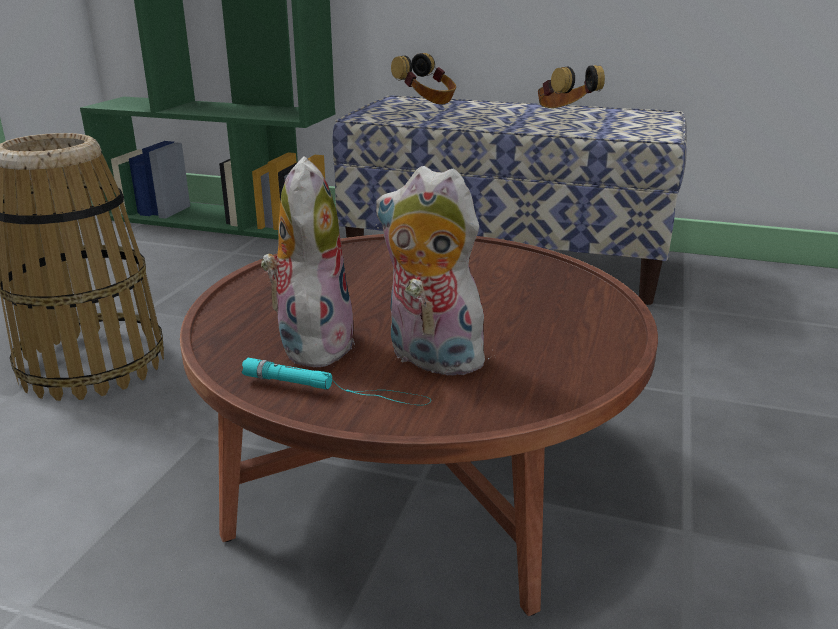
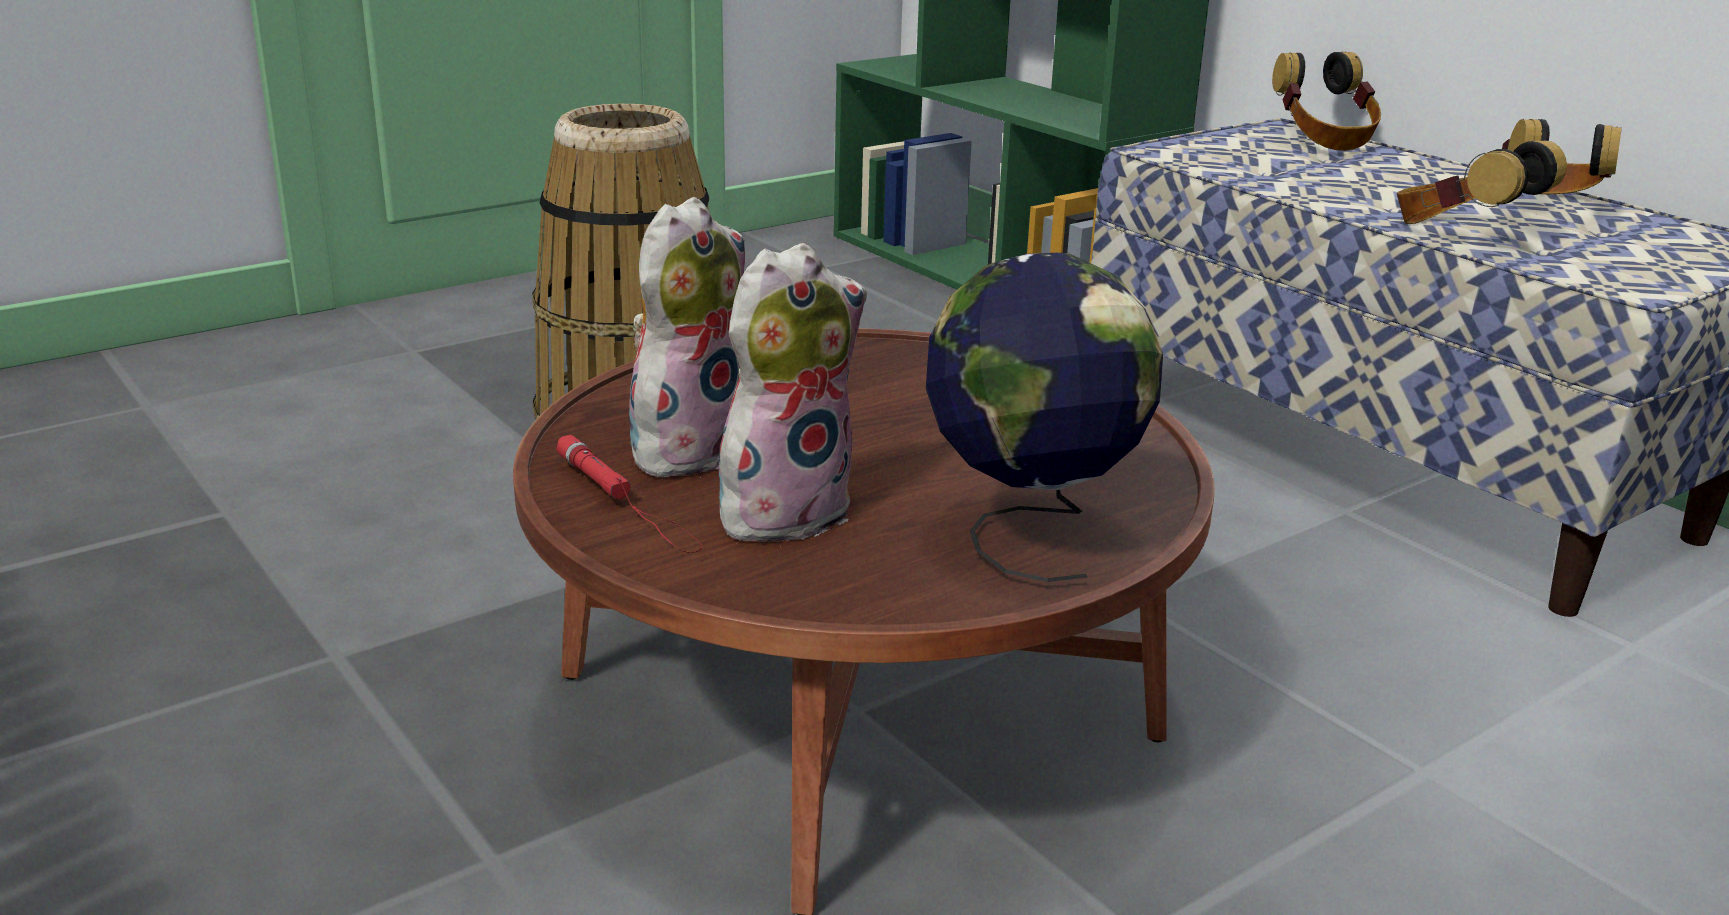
camera: 35 degrees right, 0 degrees up
(335, 388) = (628, 502): turquoise flashlight -> red flashlight
(429, 359) = (785, 510): plush toy -> plush toy turned 75 degrees clockwise
(560, 129) = (1461, 235): none -> headphones
(573, 324) = (1028, 533): none -> globe

